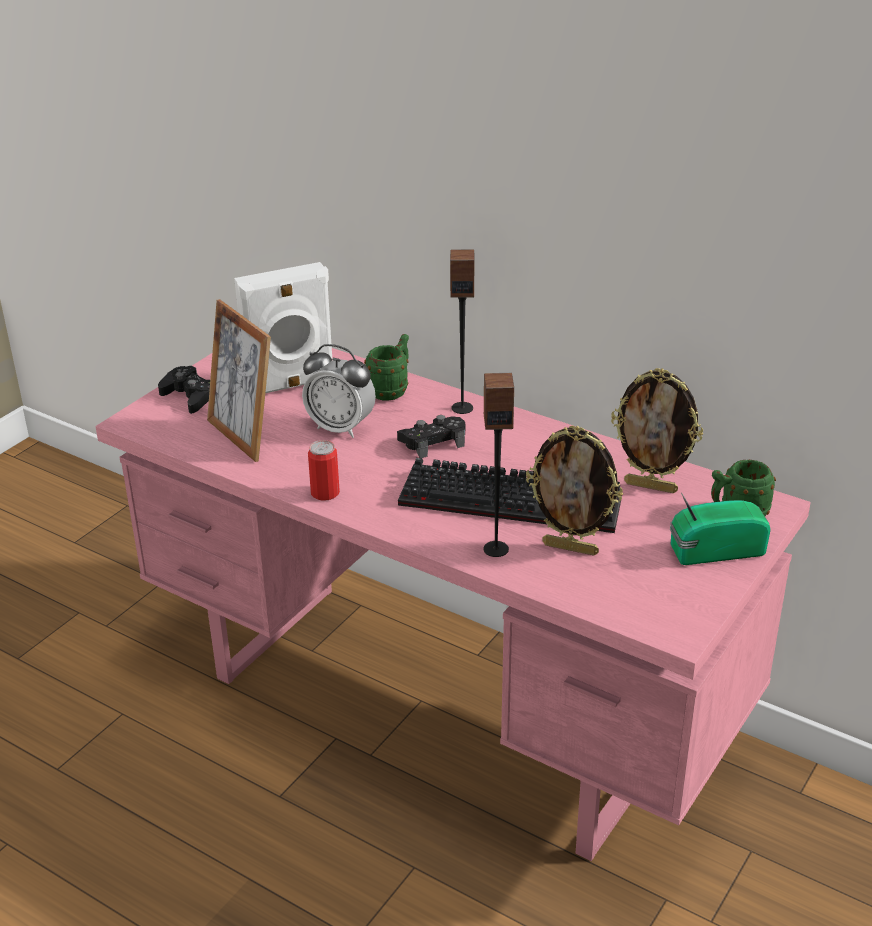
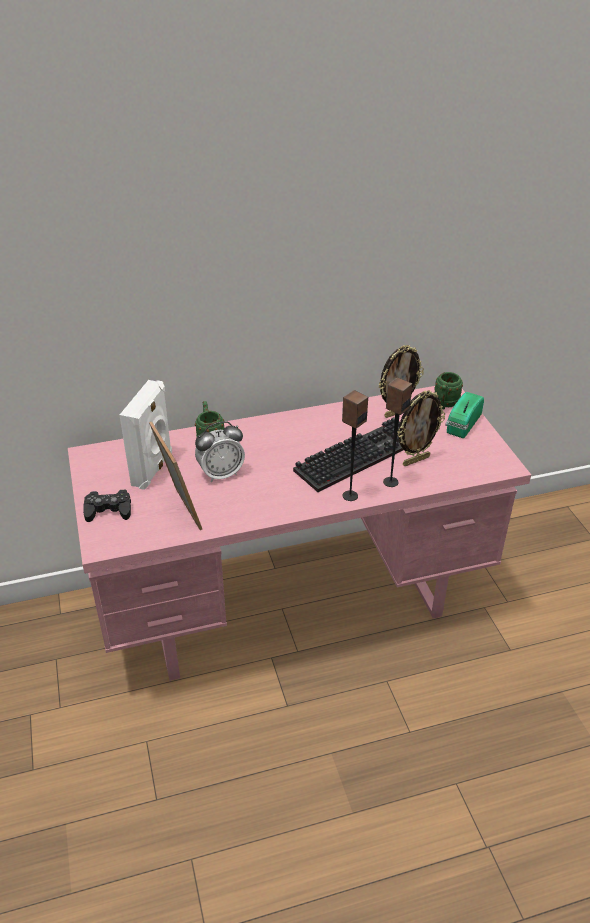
camera: 50 degrees left, 5 degrees up
(243, 436) = (180, 511): picture frame -> picture frame turned 120 degrees counterclockwise
(325, 493) = (274, 510): can -> none
(433, 442) = (277, 452): black game controller -> none
(462, 408) = (259, 427): speaker -> speaker (350, 495)

